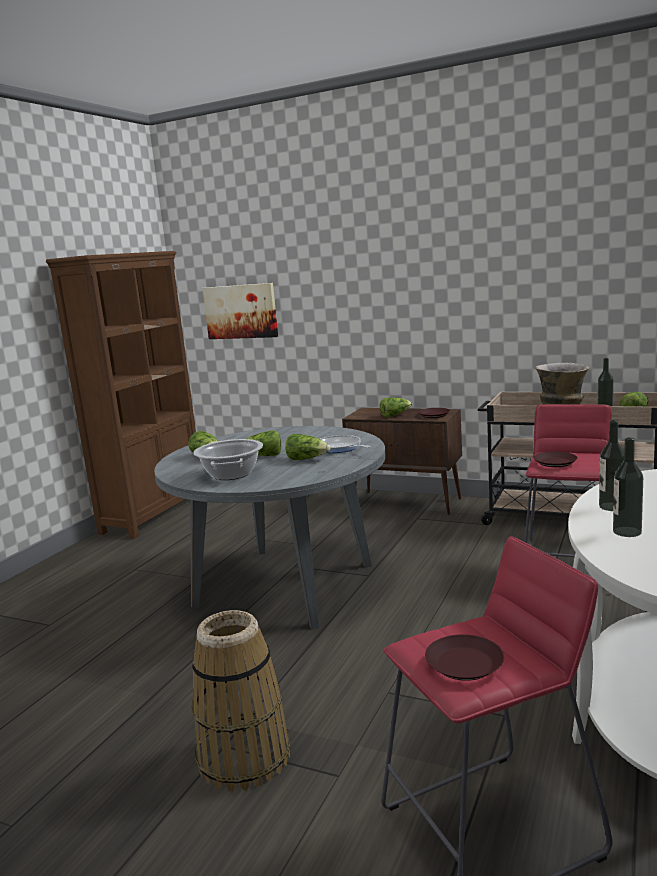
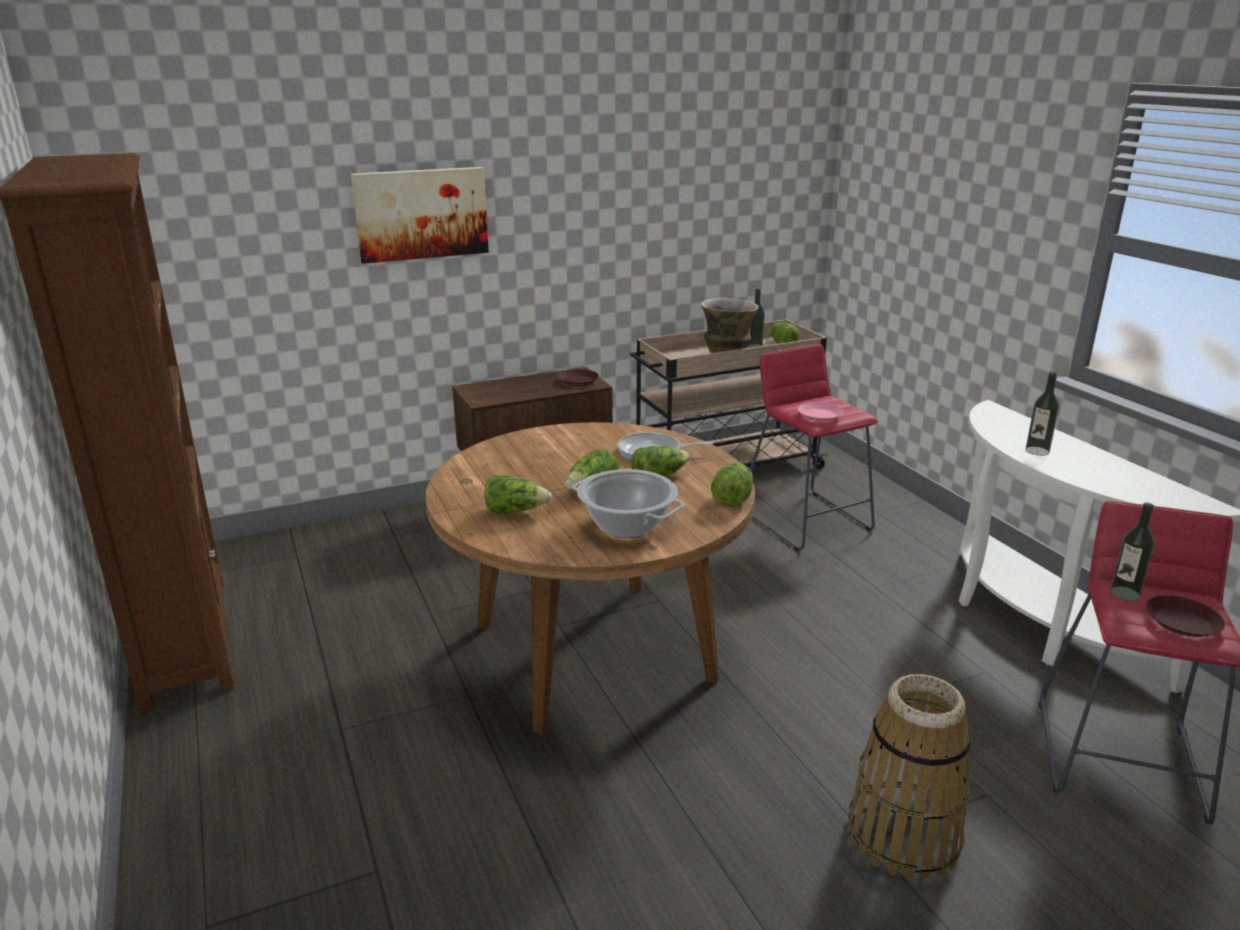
camera: 50 degrees left, 10 degrees up
(241, 311) = (224, 256): picture -> picture (421, 214)
(284, 585) = (593, 652): grey dining table -> brown dining table
(395, 415) = (530, 389): lettuce -> lettuce (732, 497)
(555, 463) = (819, 415): brown plate -> pink plate
(627, 532) = (1096, 470): bottle -> bottle (1125, 593)

